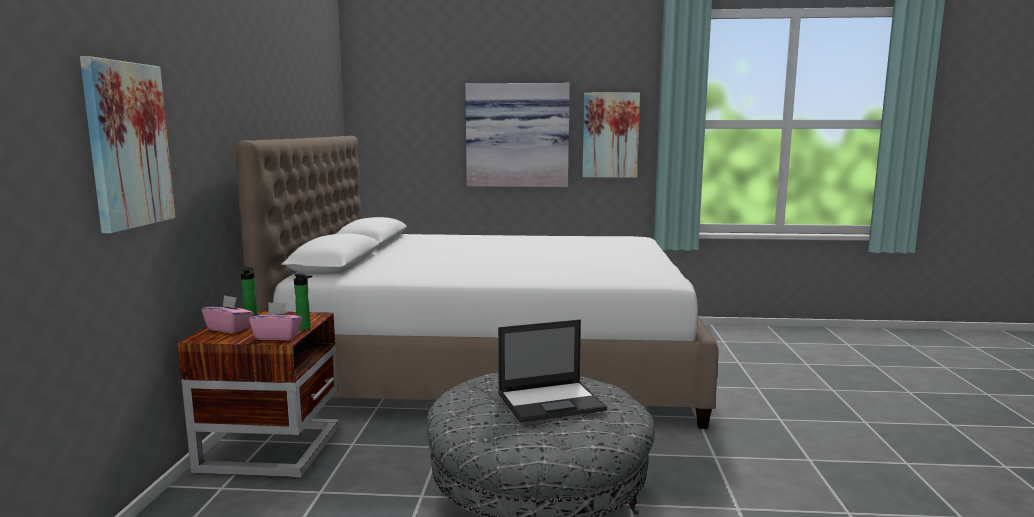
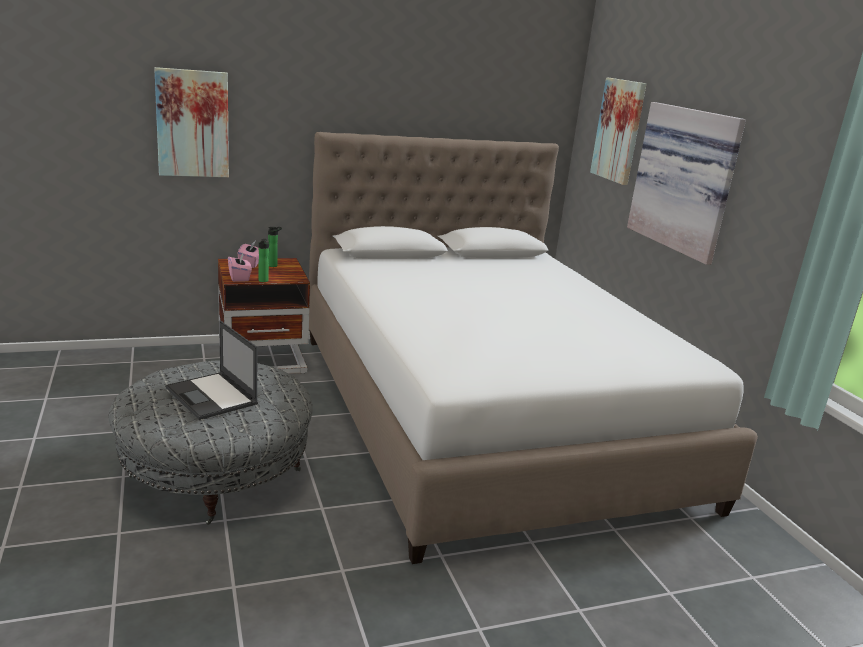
camera: 65 degrees right, 10 degrees up
(610, 135) = (776, 208): picture -> picture (619, 130)

